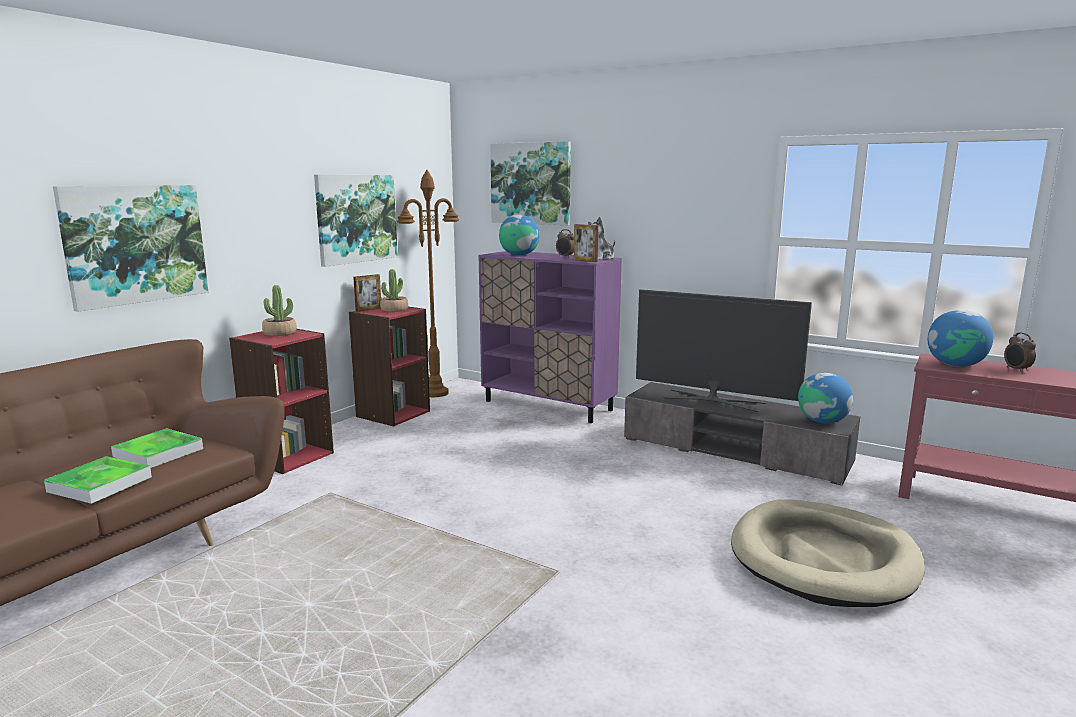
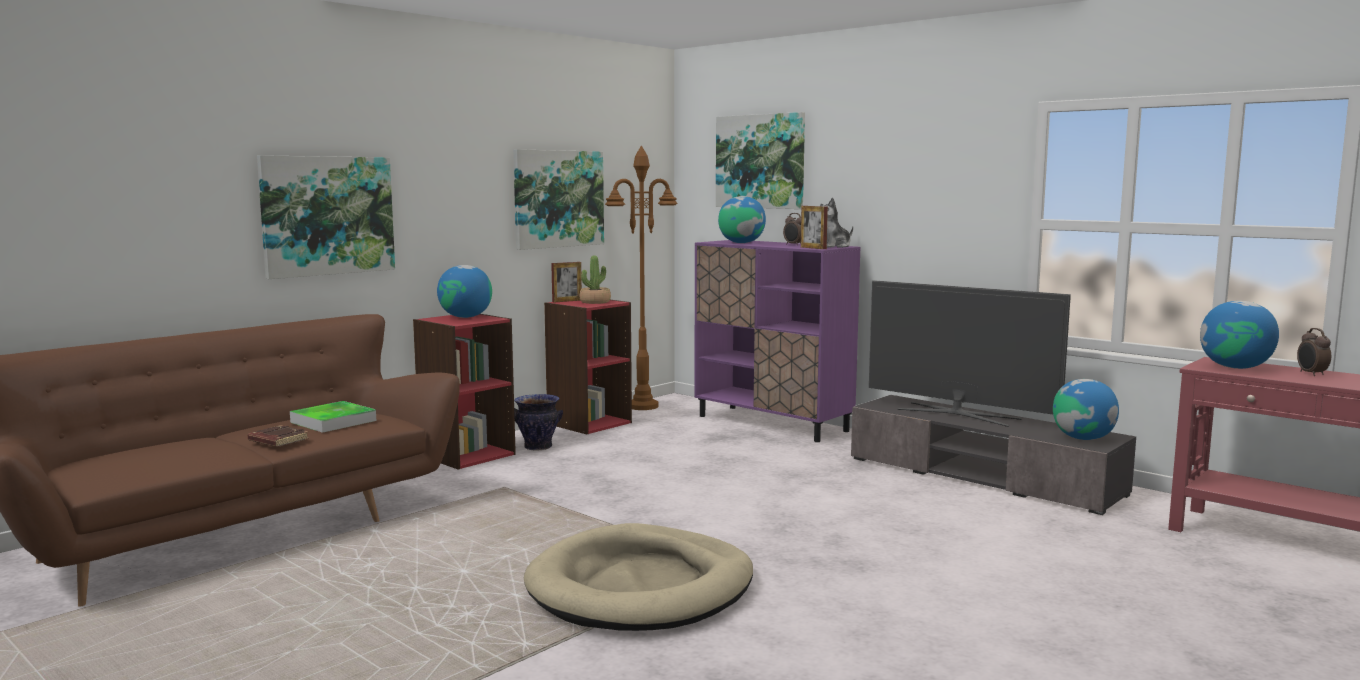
camera: 10 degrees right, 5 degrees down
(100, 484) = (277, 441): tray -> brown book
(280, 333) = (465, 317): potted plant -> globe
(353, 443) = (538, 447): none -> vase
(823, 558) = (1039, 576): beige dog bed -> beige dog bed (641, 587)

